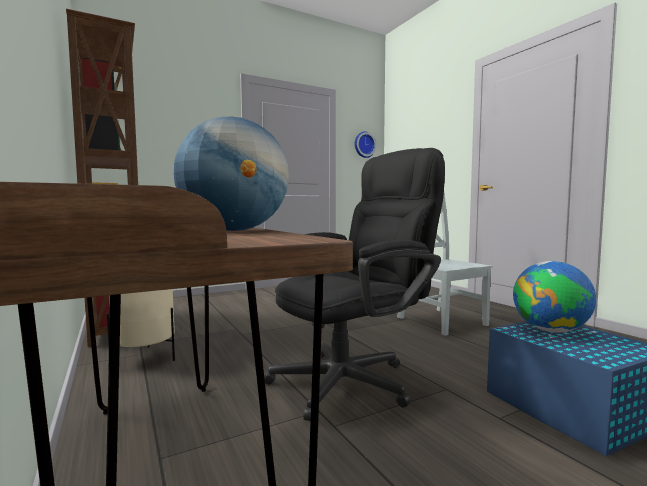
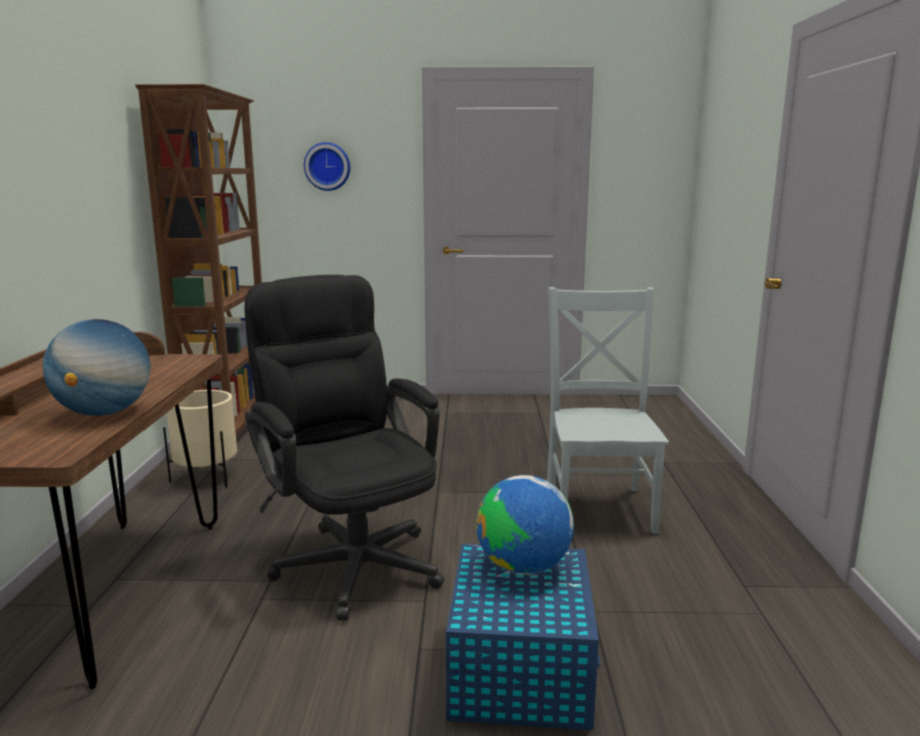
camera: 30 degrees right, 10 degrees up
(354, 379) = (351, 559): black office chair -> black office chair turned 120 degrees counterclockwise
(364, 145) = (650, 162): wall clock -> wall clock (328, 166)

